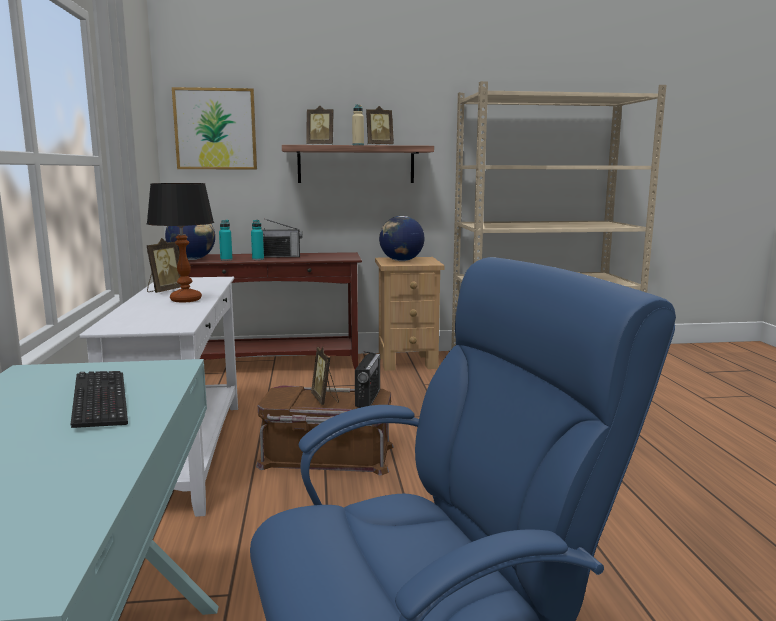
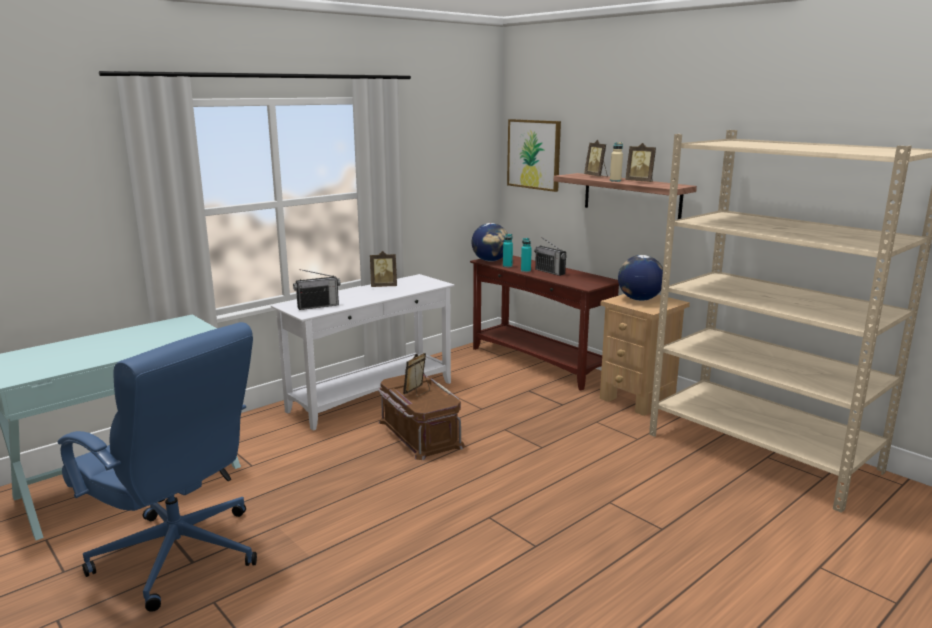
camera: 55 degrees right, 5 degrees up
(100, 401) = (156, 340): keyboard -> none
(186, 300) = (368, 296): table lamp -> none
(368, 398) = (434, 402): radio -> radio (318, 306)

